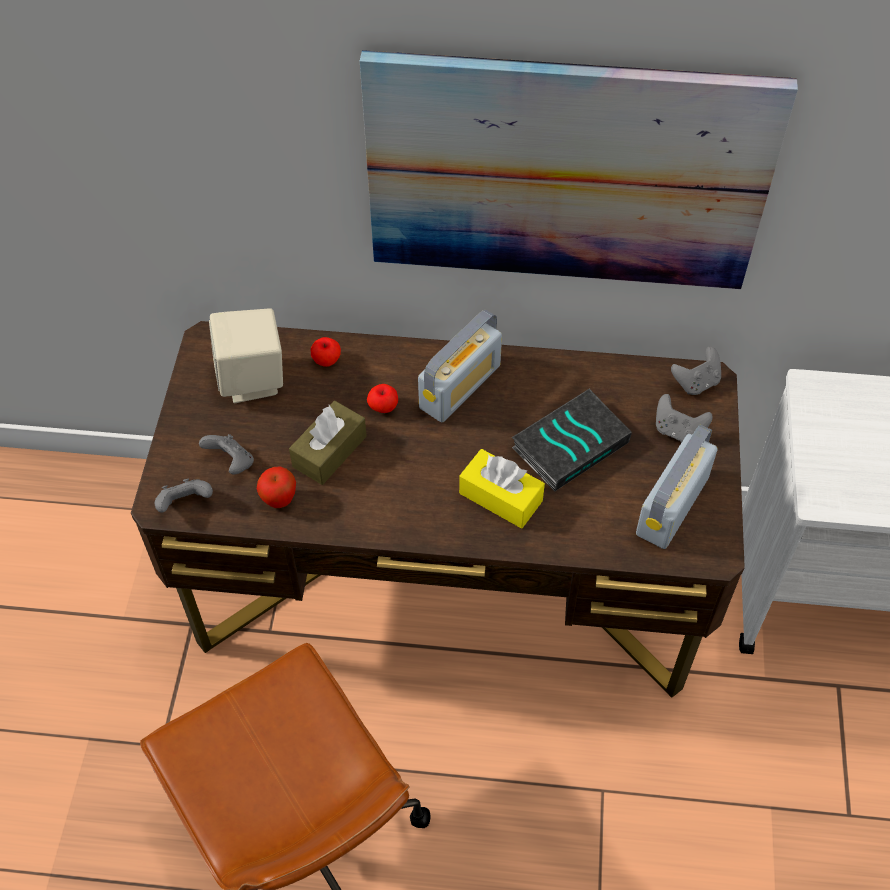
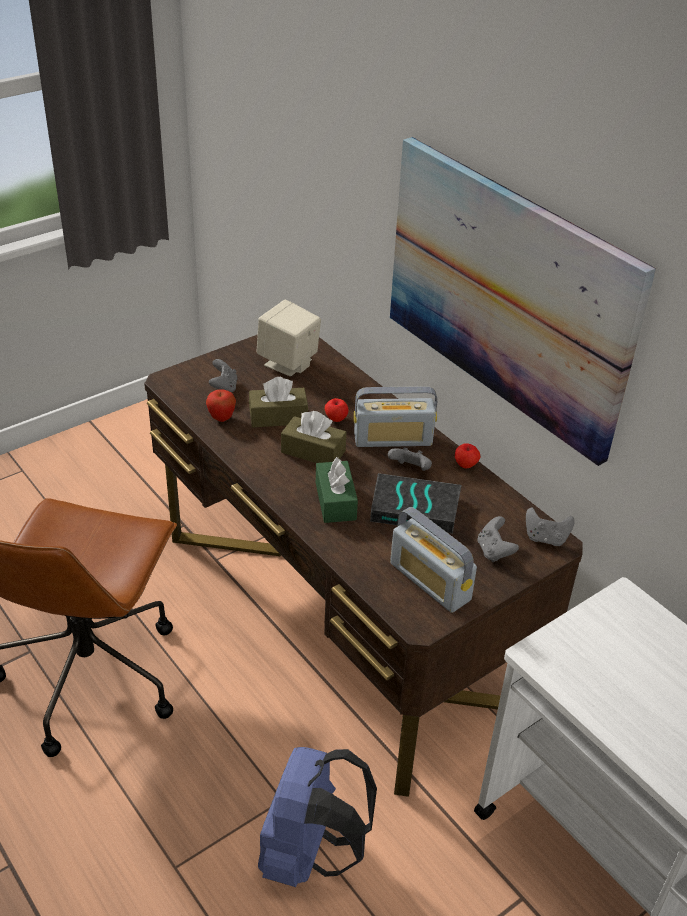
camera: 45 degrees right, 15 degrees down
(185, 504) = (177, 388): grey game controller -> grey game controller (410, 470)
(327, 361) = (338, 380): apple -> apple (465, 465)
(412, 462) = (313, 451): none -> brown tissue box
(500, 497) = (335, 501): yellow tissue box -> green tissue box
(672, 506) = (430, 582): radio -> radio turned 120 degrees counterclockwise
(673, 810) = (310, 853): none -> blue backpack

